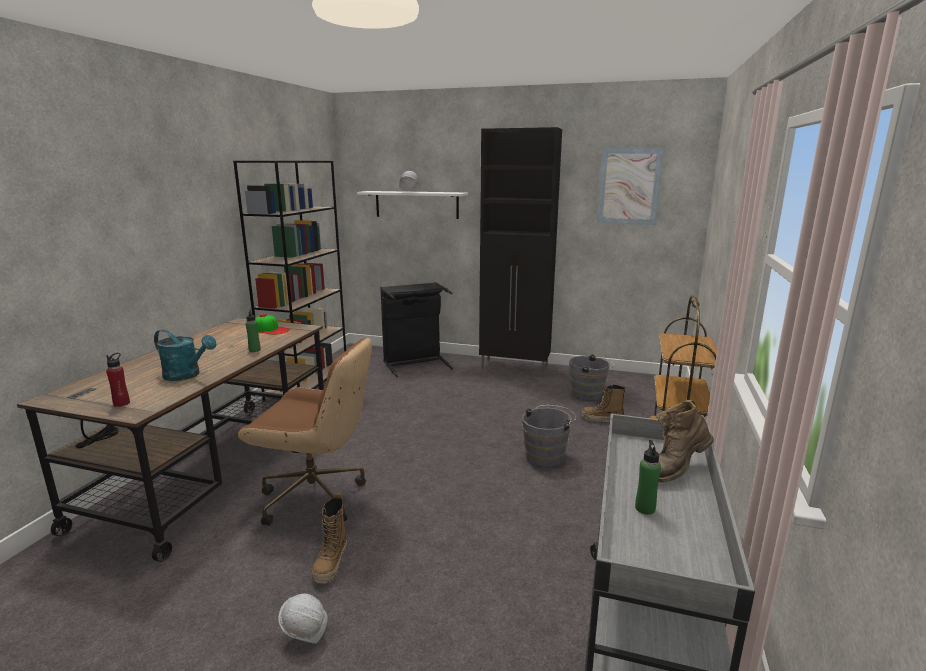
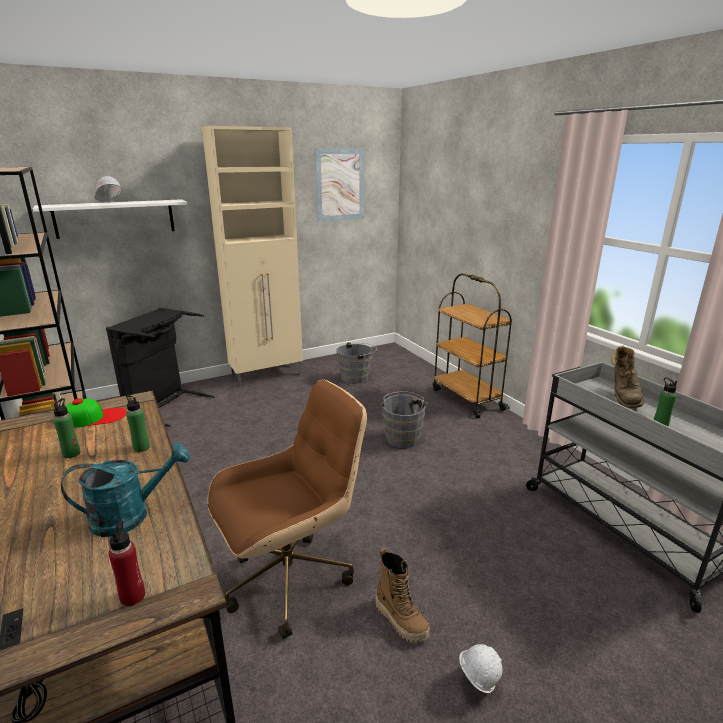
camera: 45 degrees left, 5 degrees up
(228, 341) = (71, 453): none -> green bottle
(515, 367) = (267, 375): black cabinet -> beige cabinet
(601, 420) = (394, 394): boot -> none

